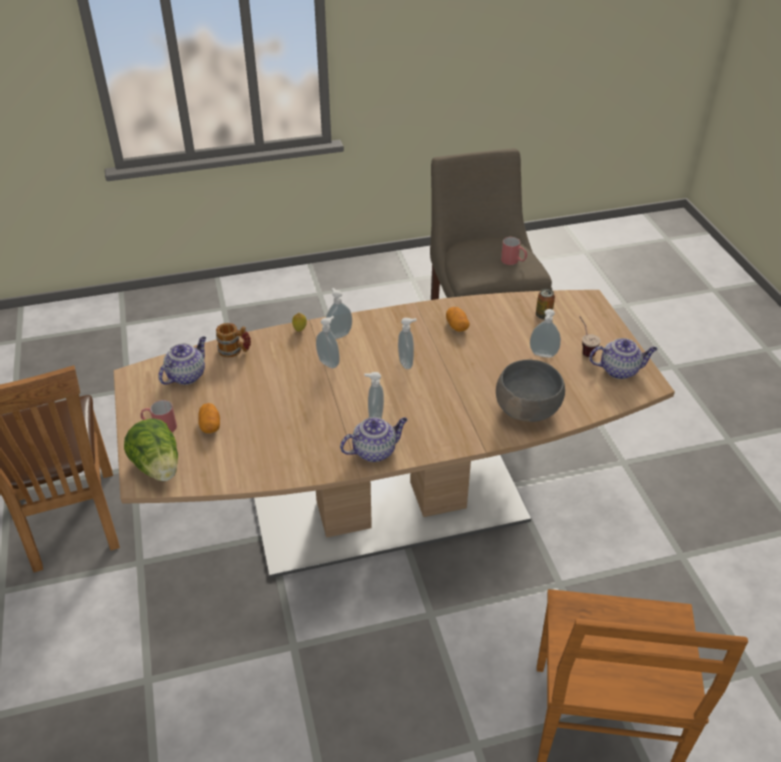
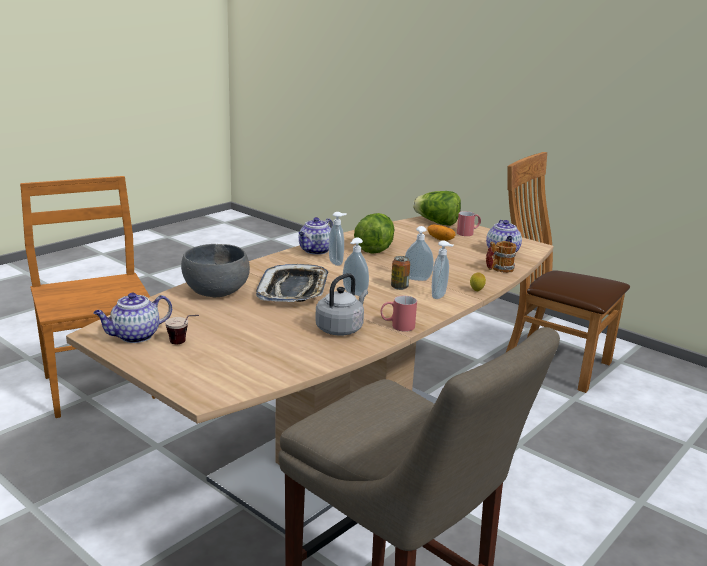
camera: 145 degrees right, 20 degrees down
(305, 432) = (375, 248): none -> lettuce
(455, 386) = (294, 290): none -> tray
(457, 326) = (341, 328): potato -> grey kettle
(513, 262) = (350, 423): red mug -> red mug (397, 326)
(543, 315) = (253, 362): can -> can (399, 287)
(543, 355) = (228, 328): soap dispenser -> none

